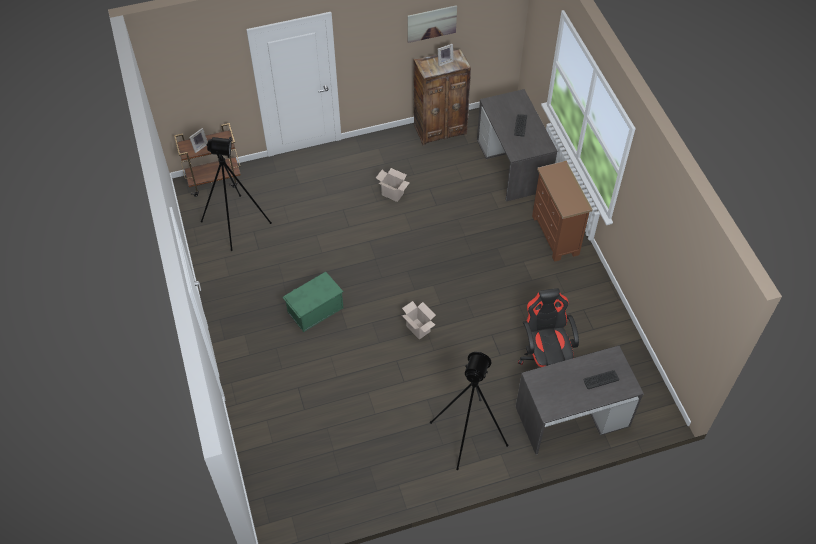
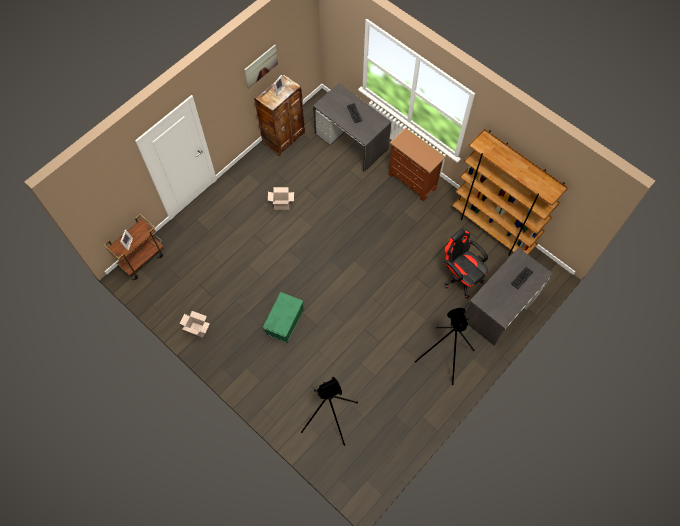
camera: 30 degrees left, 10 degrees up
(236, 223) = (182, 285): black floor lamp -> black floor lamp (329, 417)
(419, 329) = (365, 298): cardboard box -> cardboard box (198, 329)
(618, 328) = (492, 229): none -> brown bookcase

